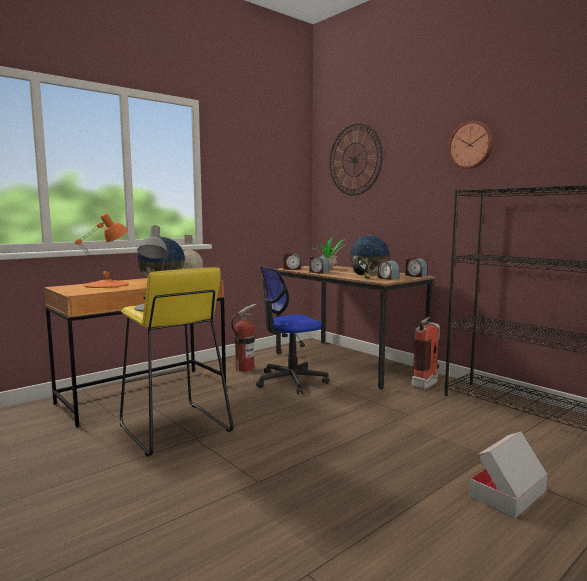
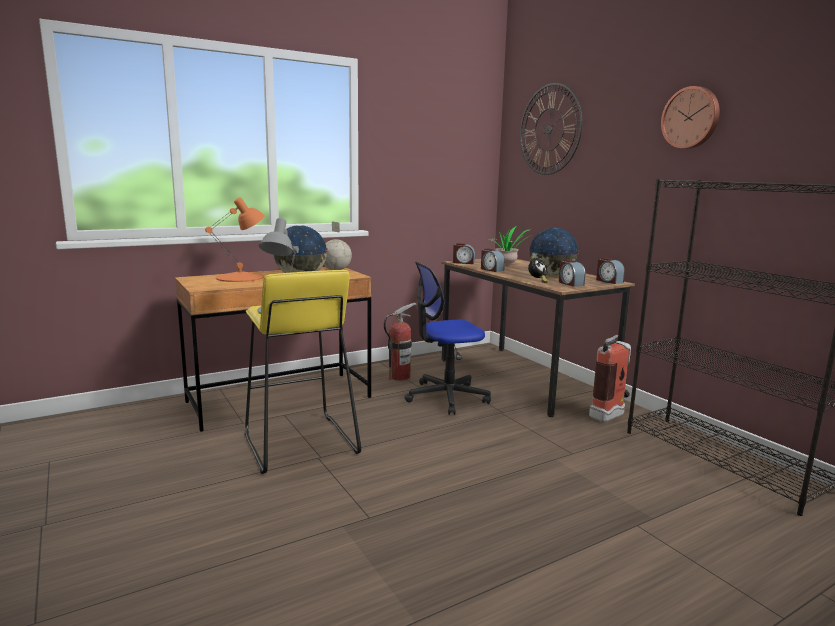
camera: 10 degrees right, 5 degrees up
(508, 494) = (658, 570): cardboard box -> none

